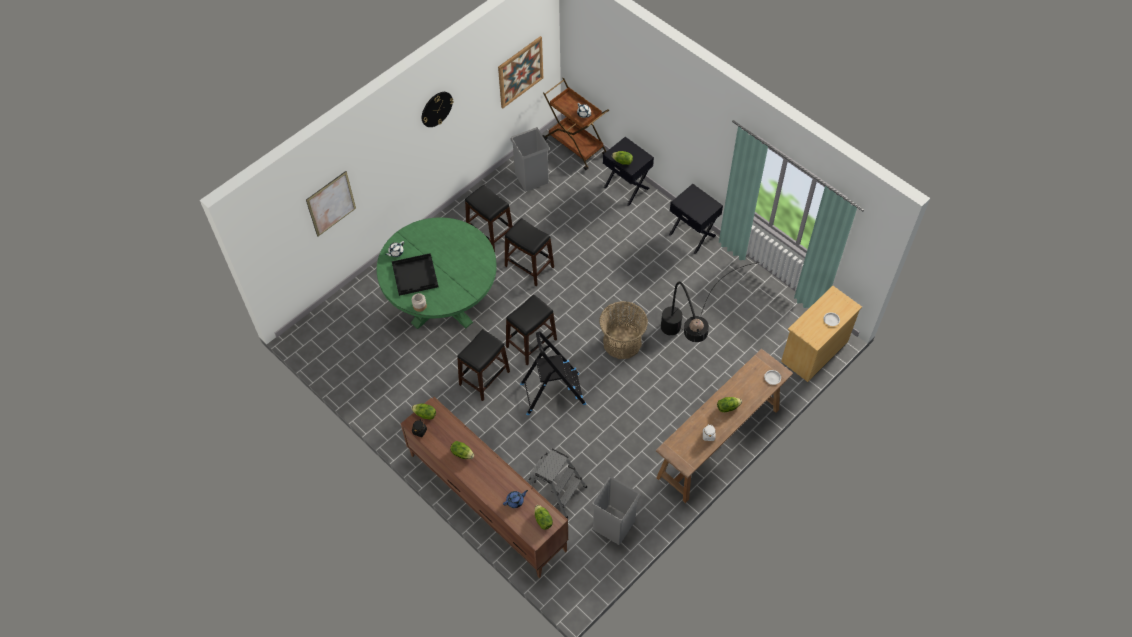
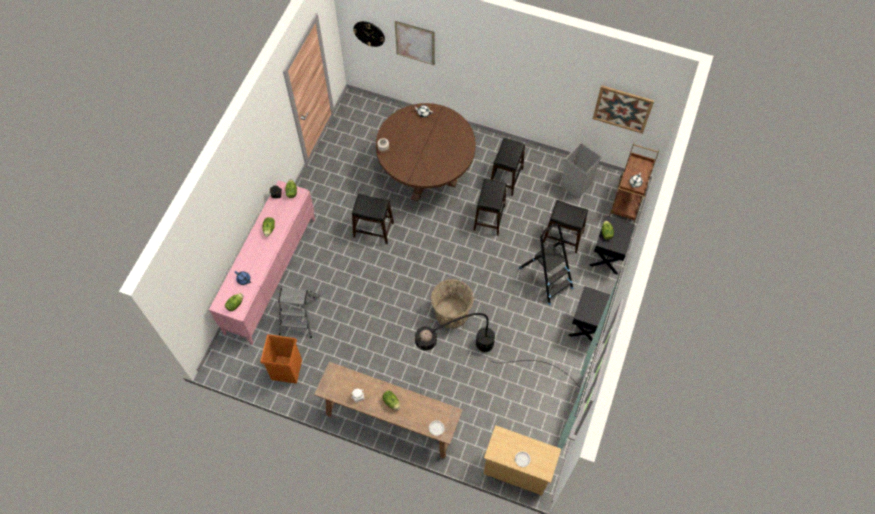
camera: 65 degrees right, 5 degrees up
(415, 275) = (409, 134): black tray -> none
(436, 109) = (530, 62): wall clock -> wall clock (369, 33)
(443, 302) = (426, 174): green dining table -> brown dining table
(486, 502) = (271, 274): brown cabinet -> pink cabinet
(531, 343) = (419, 249): black stool -> black stool (563, 237)
(553, 393) = (381, 282): black step ladder -> black step ladder (546, 278)
(613, 525) = (286, 369): grey trash can -> orange trash can

